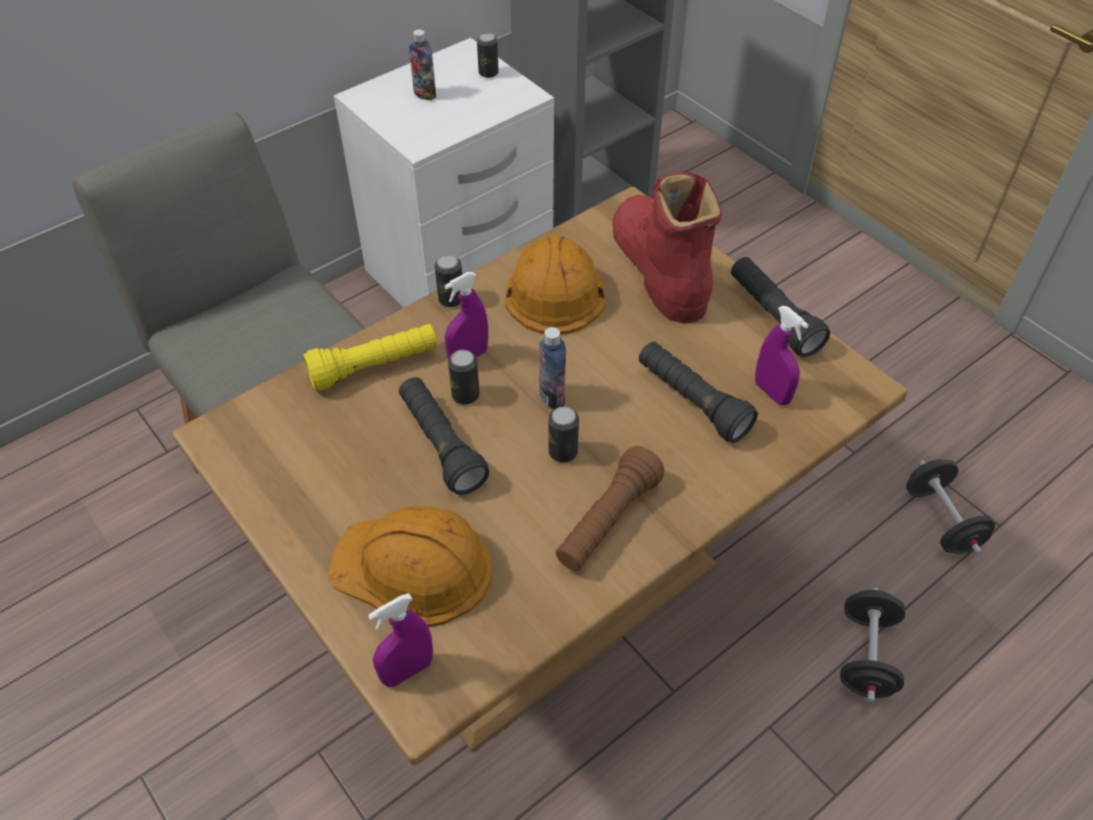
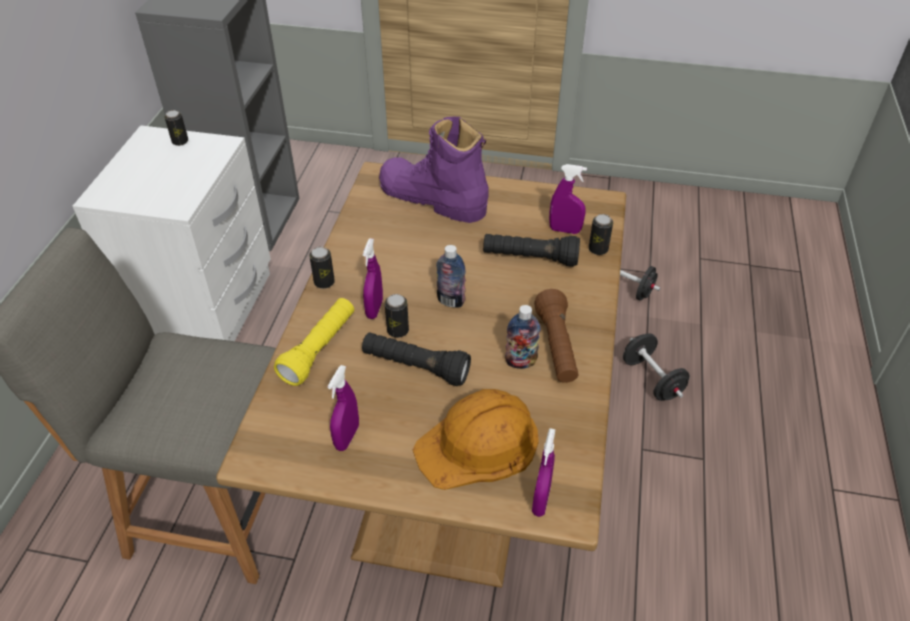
camera: 40 degrees left, 5 degrees down
(307, 472) = (347, 437): none -> purple spray bottle
(425, 94) = (147, 174): bottle -> bottle (520, 362)
(554, 288) = (383, 241): orange hard hat -> none
(563, 452) = (491, 326): can -> can (598, 249)
(659, 268) = (432, 198): red boot -> purple boot
(772, 317) = (522, 192): black flashlight -> none

